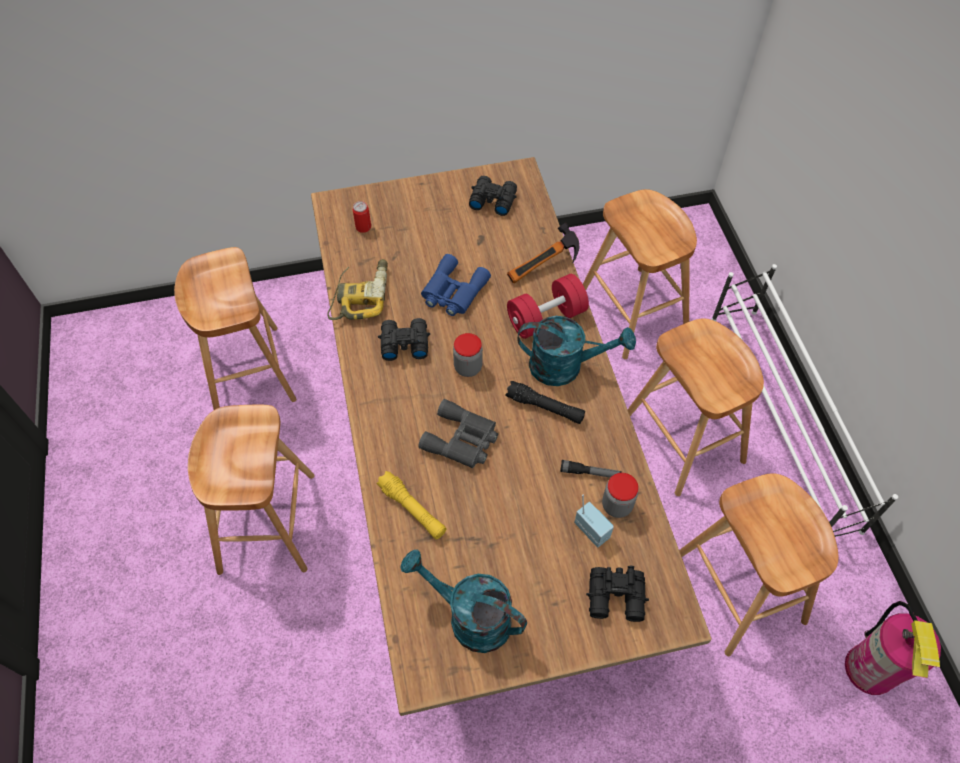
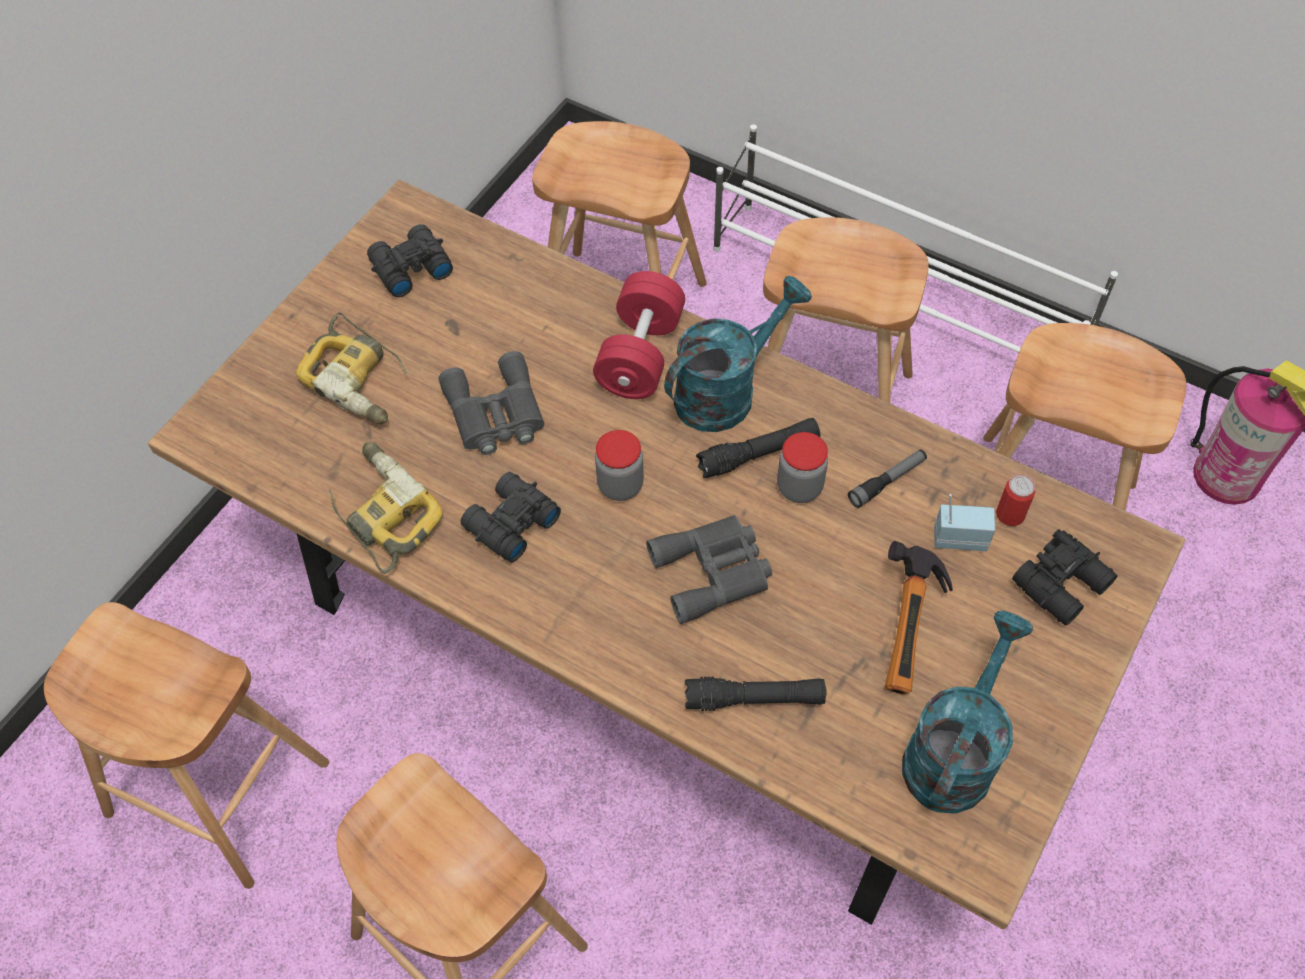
camera: 45 degrees left, 0 degrees up
(363, 227) = (279, 428): can -> can (1010, 514)
(412, 509) = (754, 699): yellow flashlight -> black flashlight
(417, 232) = (360, 379): none -> power drill
(453, 292) = (495, 414): blue binoculars -> grey binoculars
(469, 617) = (954, 750): turquoise watering can -> turquoise watering can turned 135 degrees clockwise
(545, 269) = (572, 300): hammer -> hammer (913, 632)
(616, 505) = (952, 491): jar -> jar (799, 487)

